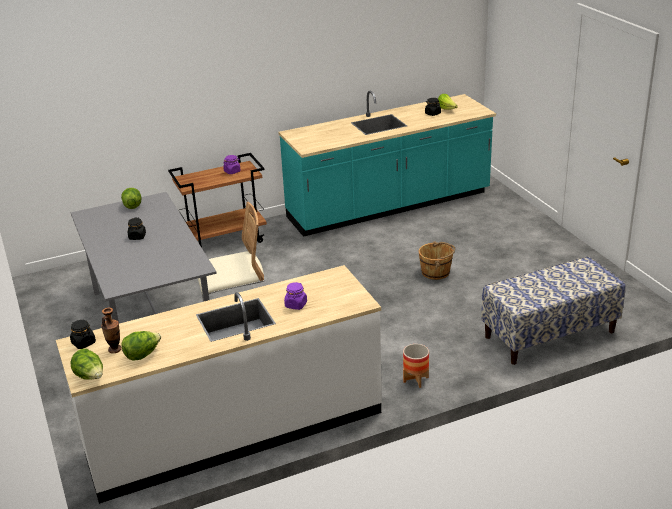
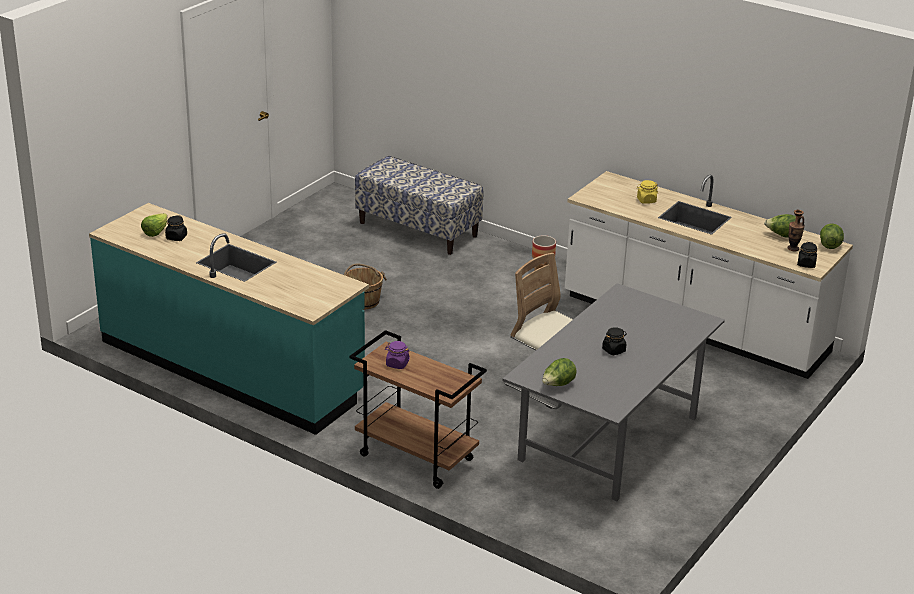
camera: 125 degrees left, 0 degrees up
(296, 305) = (646, 200): purple jar -> yellow jar

